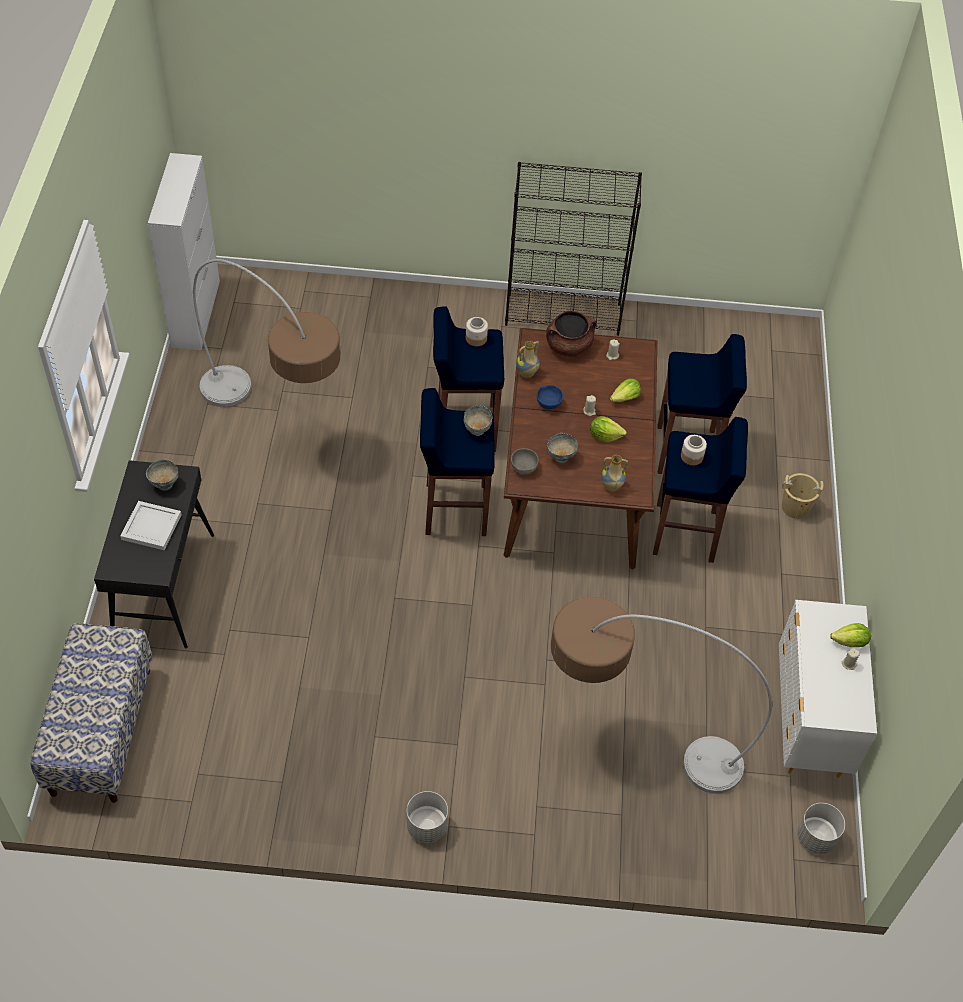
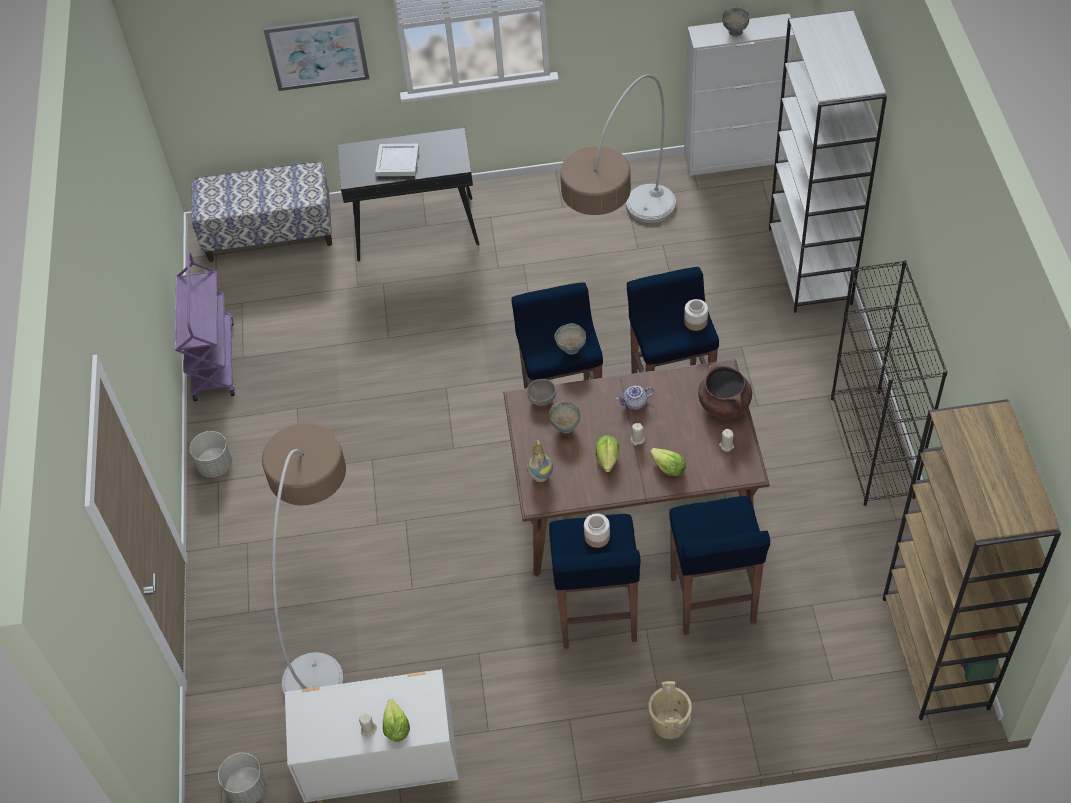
camera: 85 degrees right, 0 degrees up
(40, 510) = (317, 52): none -> picture
(165, 485) = (444, 156): grey bowl -> grey bowl (735, 32)
(274, 813) = (213, 360): none -> purple cart
(354, 298) = (810, 266): none -> white bookcase
(526, 374) = (670, 377): vase -> none
(549, 404) = (635, 403): blue bowl -> teapot
(760, 334) = (935, 653): none -> brown bookcase

